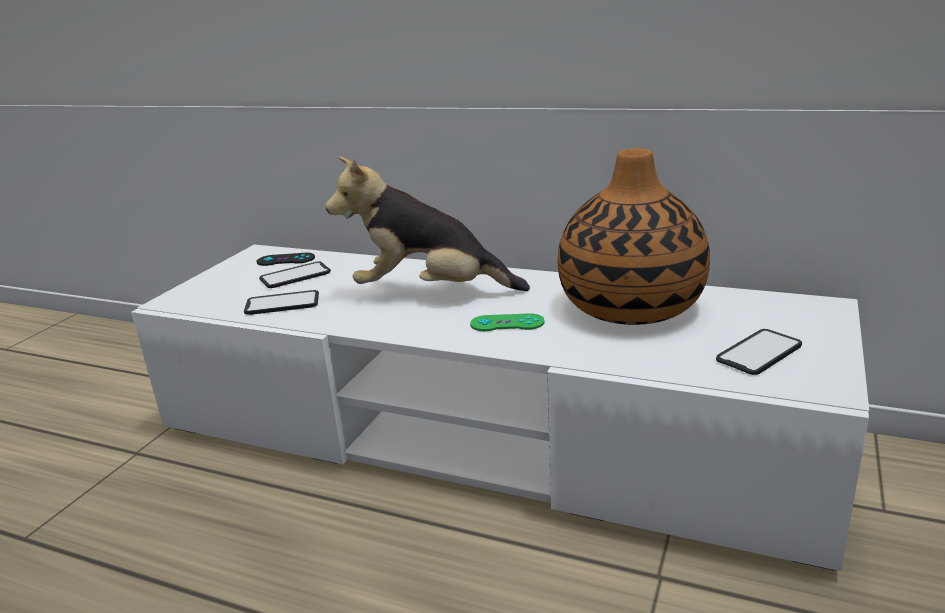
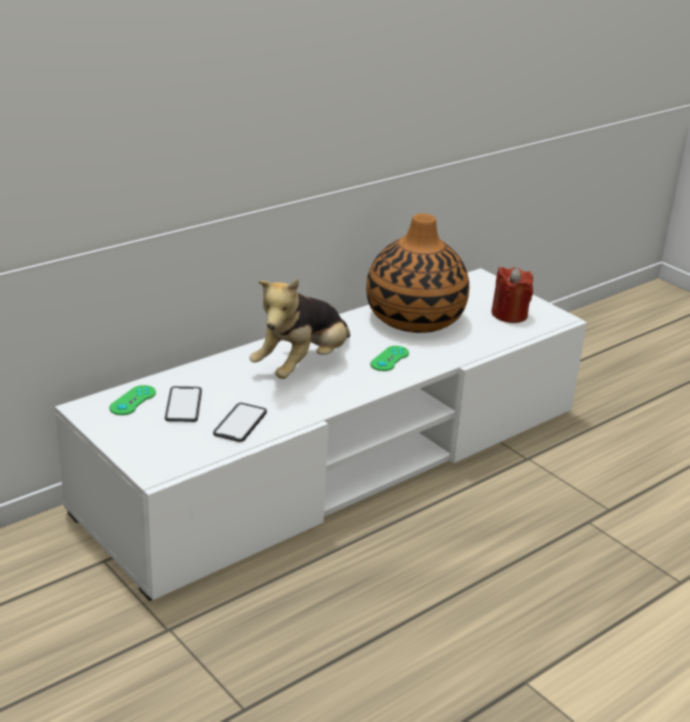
camera: 65 degrees left, 5 degrees up
(286, 260) = (133, 400): black game controller -> green game controller
(759, 353) = (509, 314): phone -> red candle

